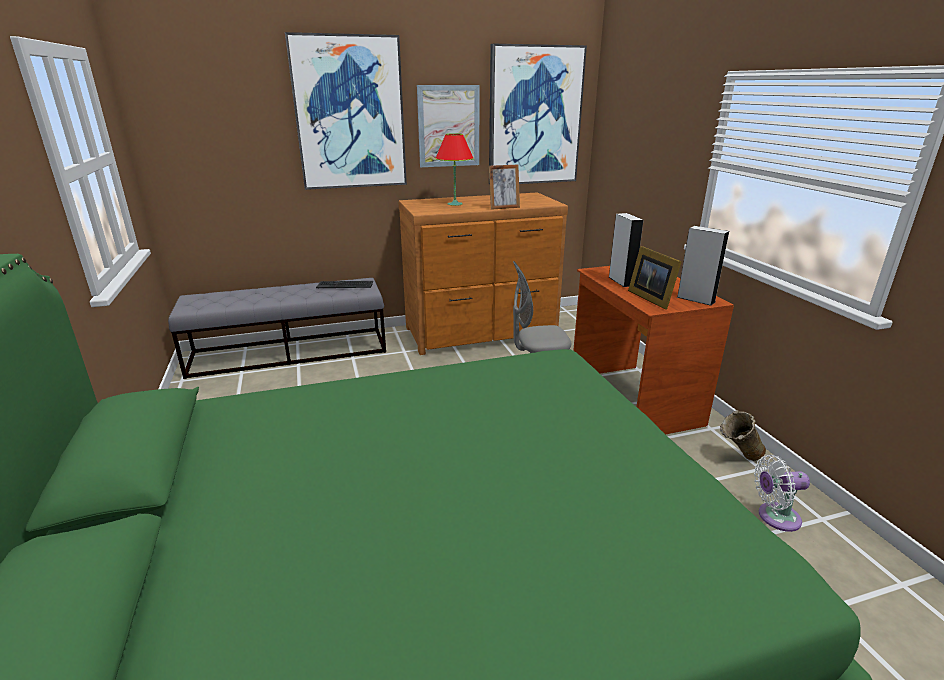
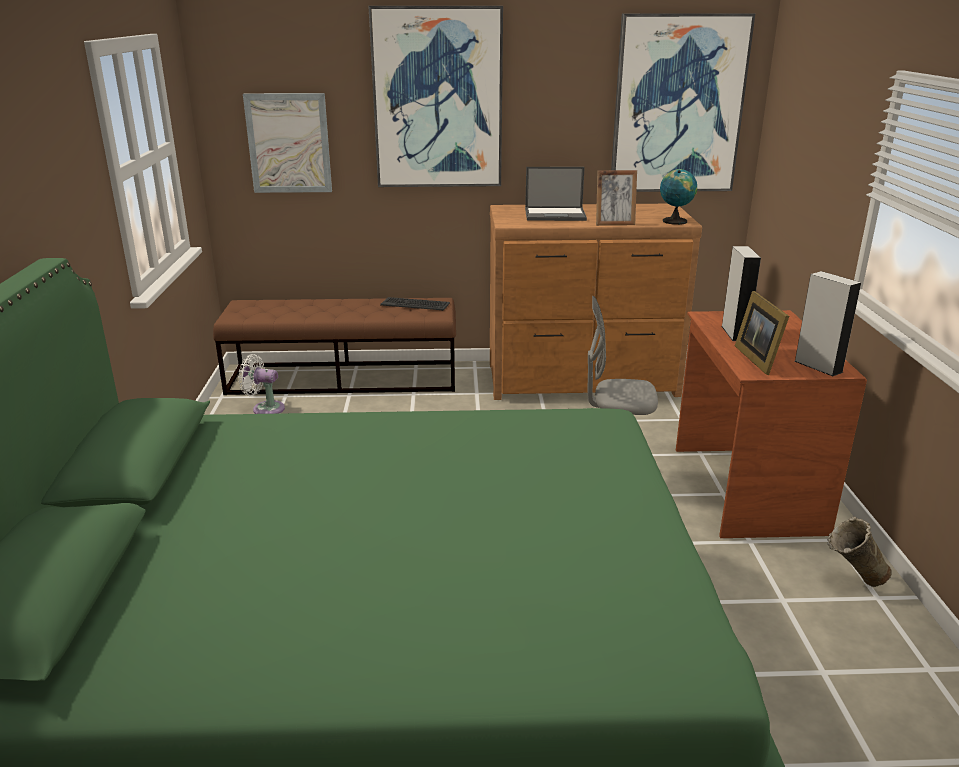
camera: 15 degrees right, 0 degrees up
(290, 352) = (344, 378): grey bench -> brown bench
(448, 126) = (560, 115): picture -> picture (289, 143)
(455, 204) = (556, 215): red table lamp -> laptop
(546, 203) = (674, 221): none -> globe
(774, 517) = (863, 655): white fan -> white fan (265, 408)

